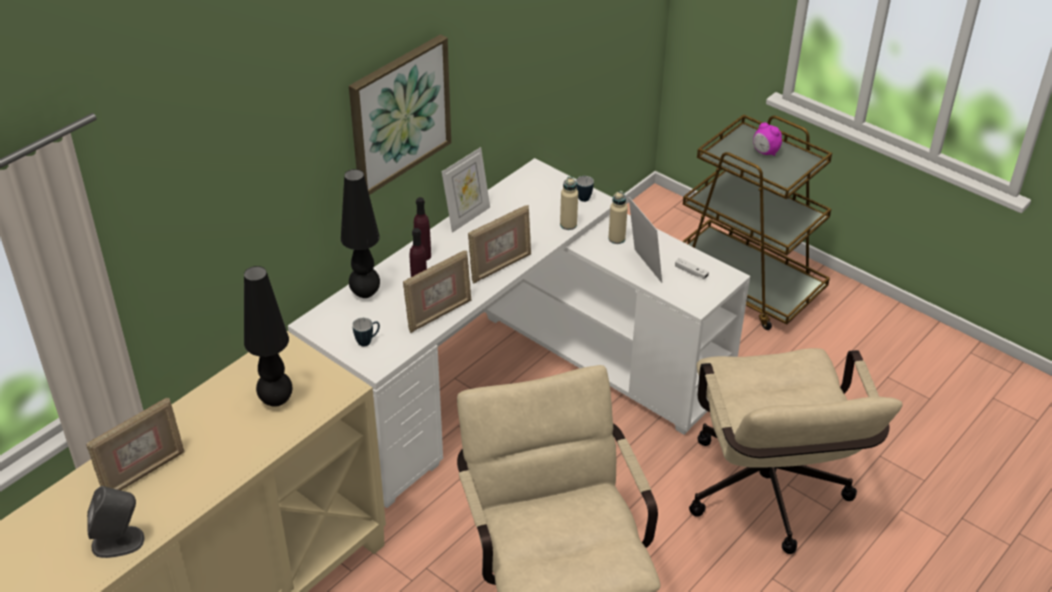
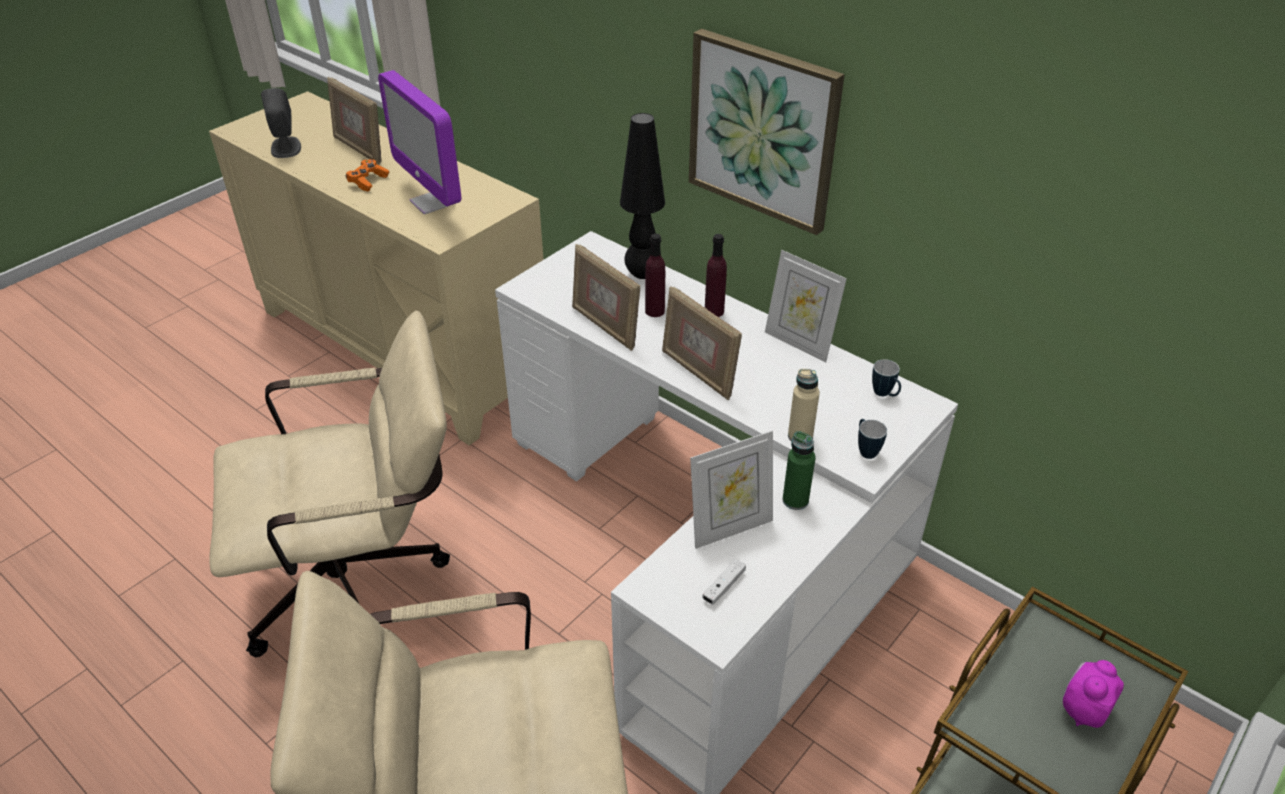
camera: 90 degrees right, 0 degrees up
(220, 455) = (368, 181): none -> orange game controller
(276, 400) = (433, 202): black table lamp -> monitor
(367, 341) = (561, 280): mug -> mug (885, 395)
(616, 239) = (795, 500): beige bottle -> green bottle

